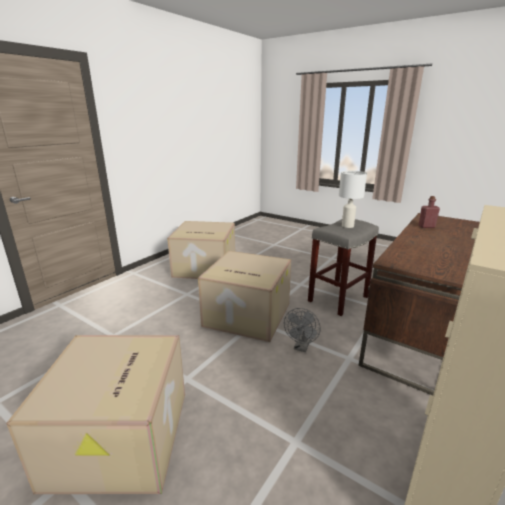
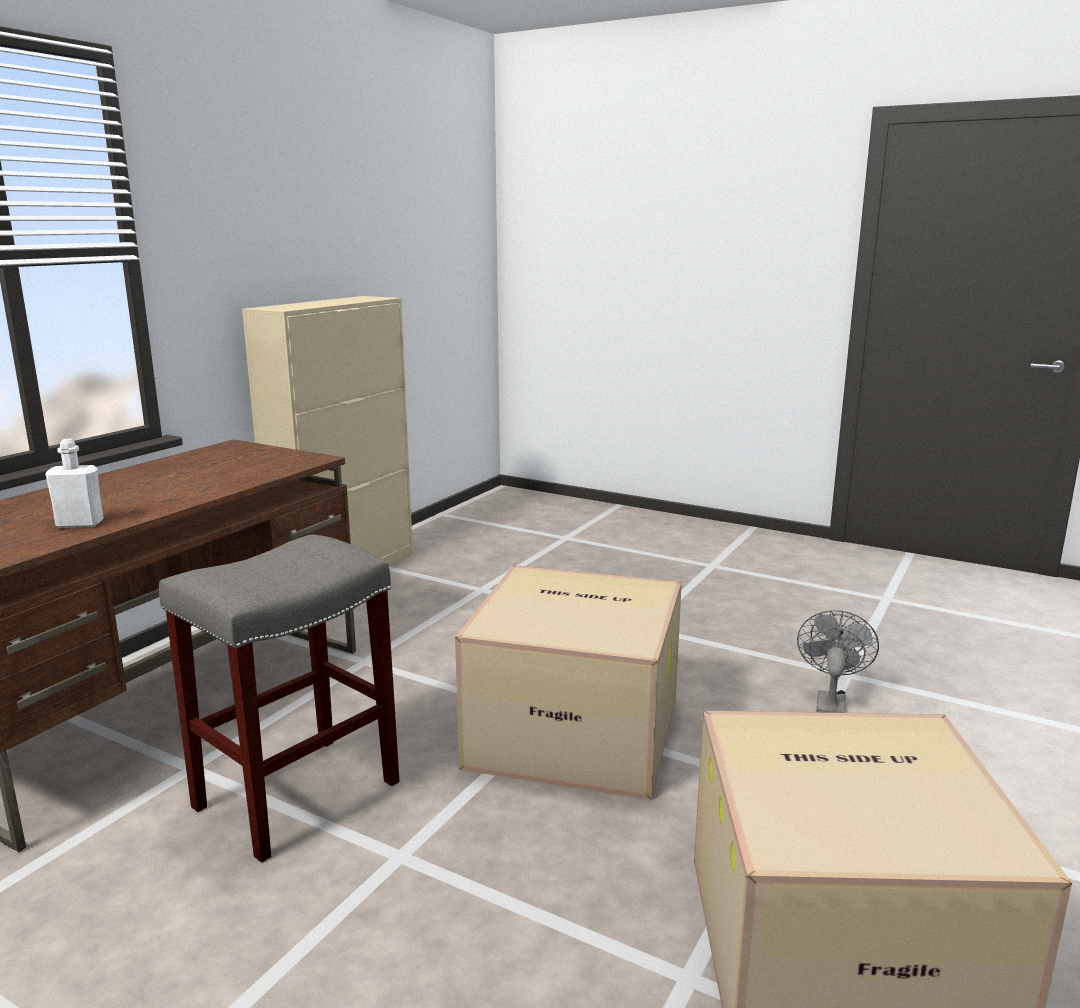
camera: 175 degrees right, 5 degrees down
(121, 438) = (684, 584): cardboard box -> none
(301, 347) = (450, 673): grey fan -> grey fan (830, 702)
(347, 226) = (273, 564): white table lamp -> none
(426, 226) = (80, 524): red bottle -> white bottle

